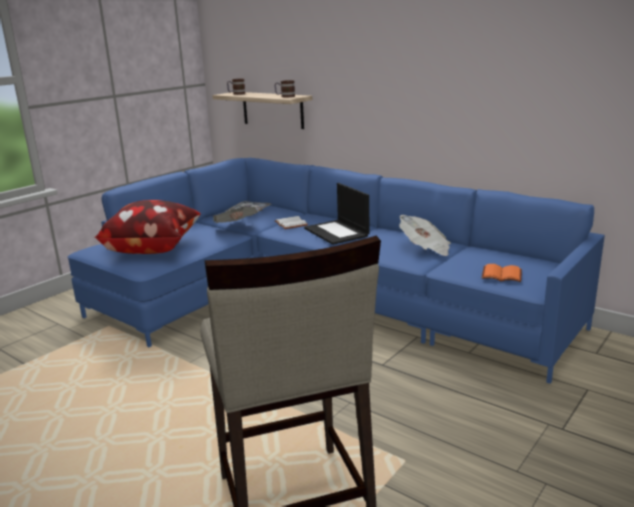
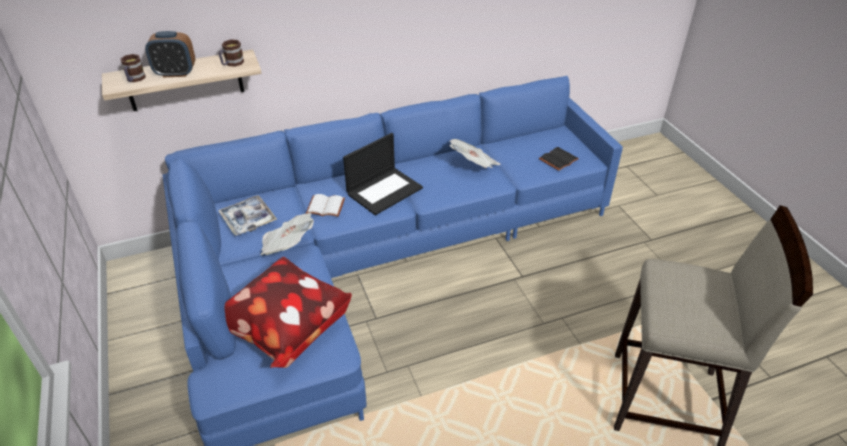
camera: 60 degrees left, 20 degrees up
(255, 95) = (176, 73): none -> alarm clock
(337, 232) = (384, 190): laptop -> laptop turned 45 degrees counterclockwise
(502, 274) = (558, 159): orange book -> black book

